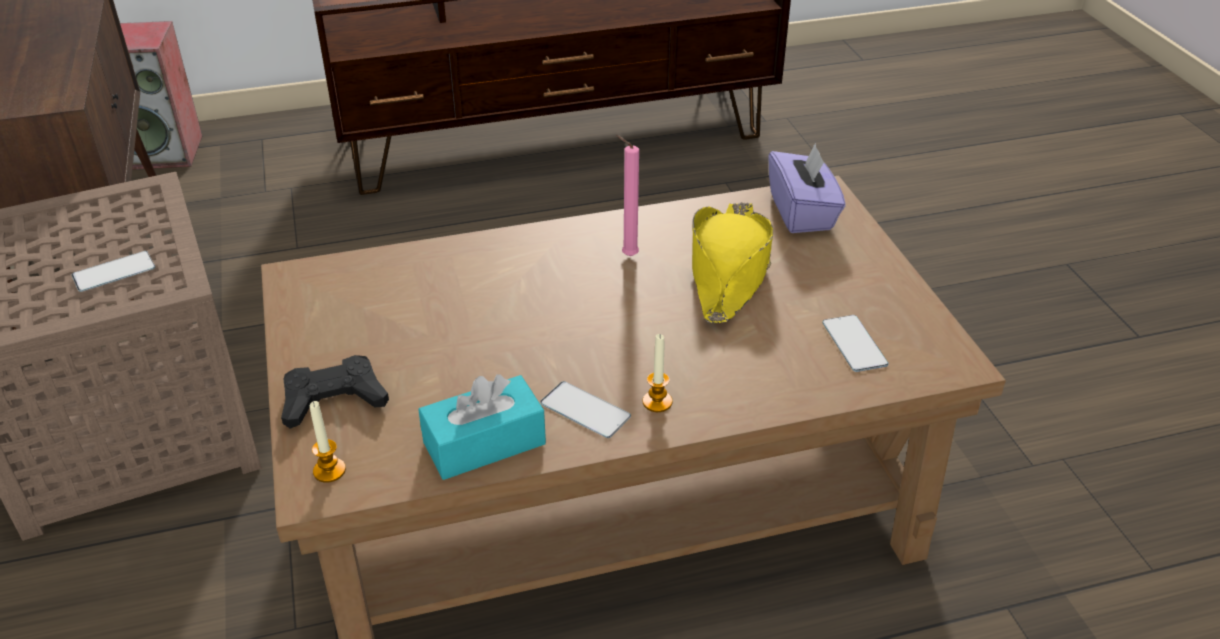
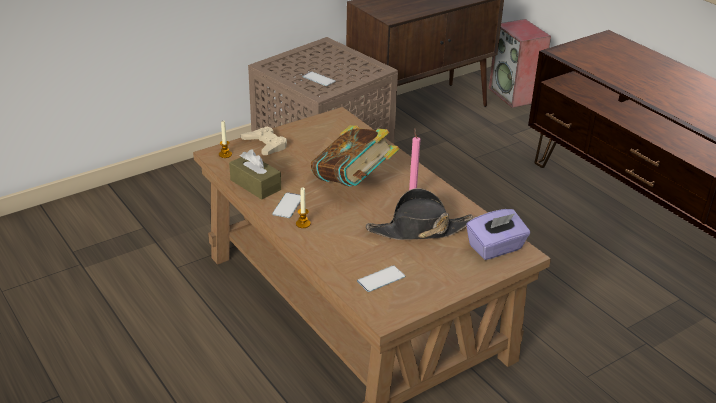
camera: 70 degrees right, 5 degrees down
(333, 399) = (265, 145): black game controller -> beige game controller
(484, 443) = (255, 185): turquoise tissue box -> brown tissue box
(550, 310) = (353, 183): none -> book
(728, 272) = (419, 230): yellow hat -> black hat

